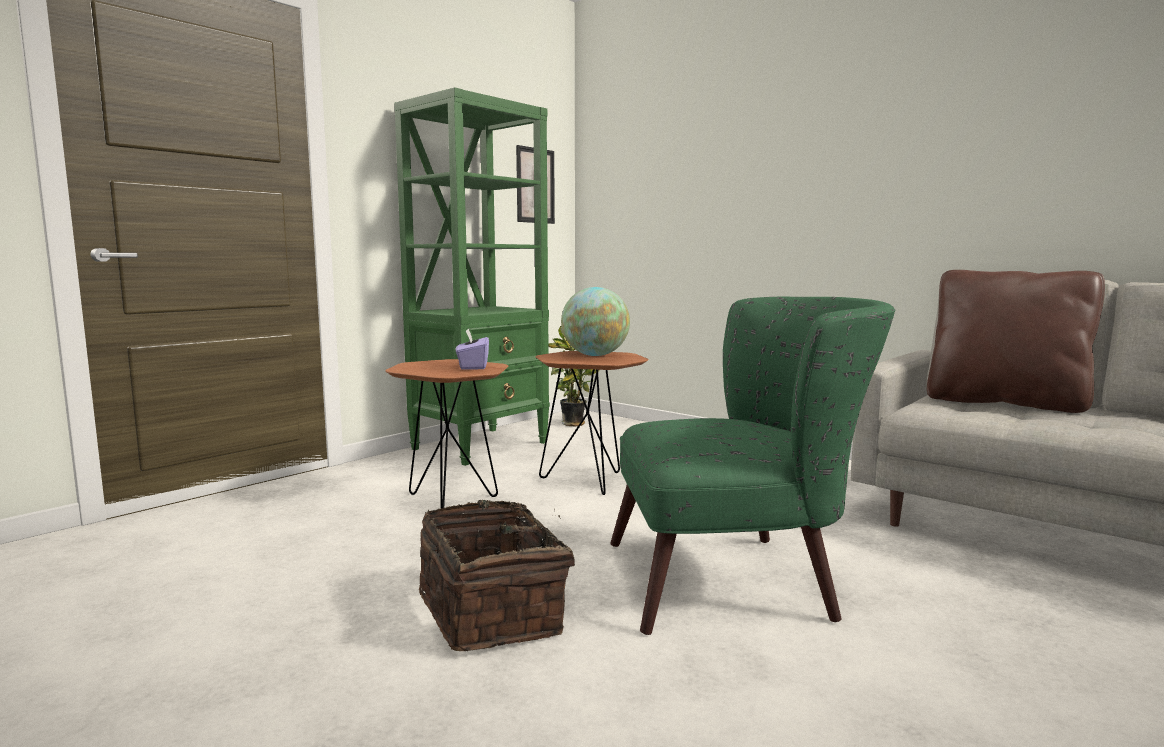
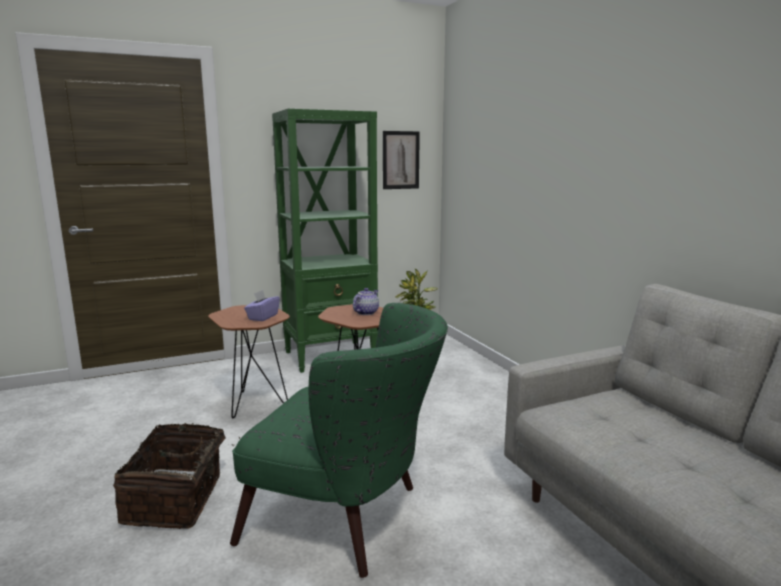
camera: 25 degrees right, 5 degrees up
(595, 355) = (365, 312): globe -> teapot
(1004, 402) = (655, 416): brown pillow -> none

